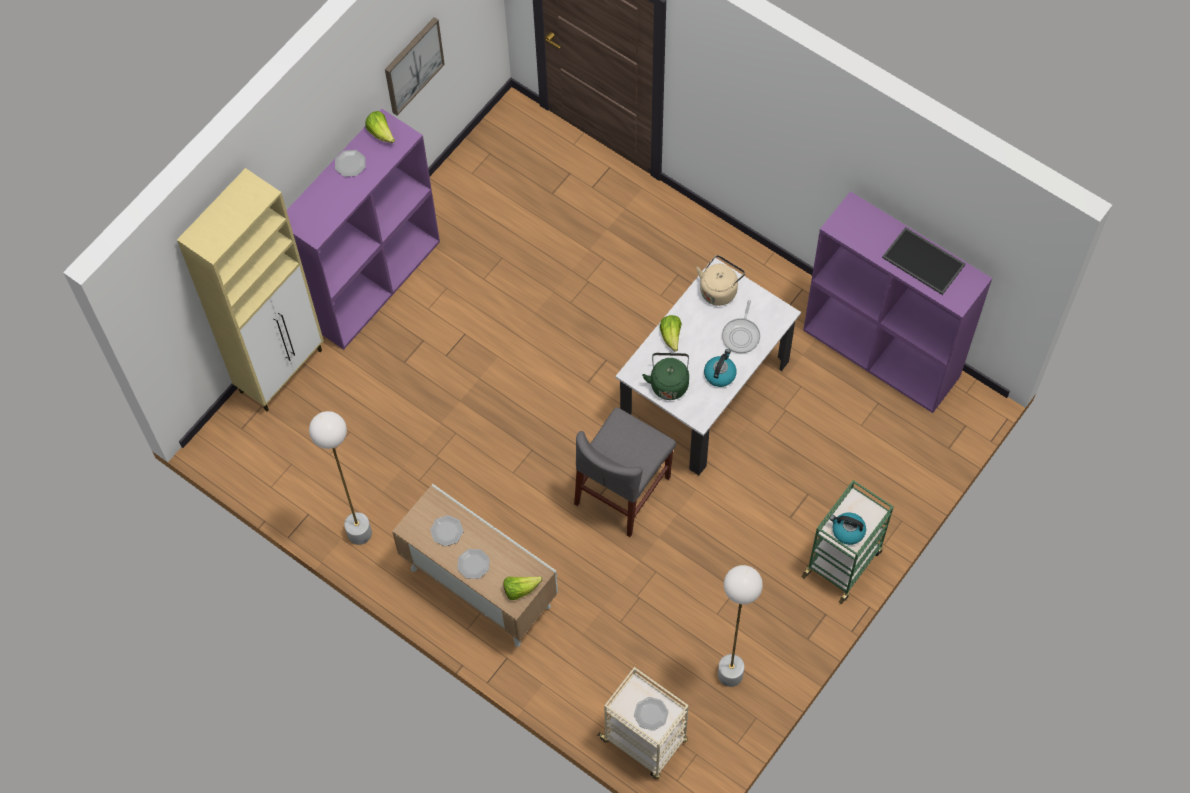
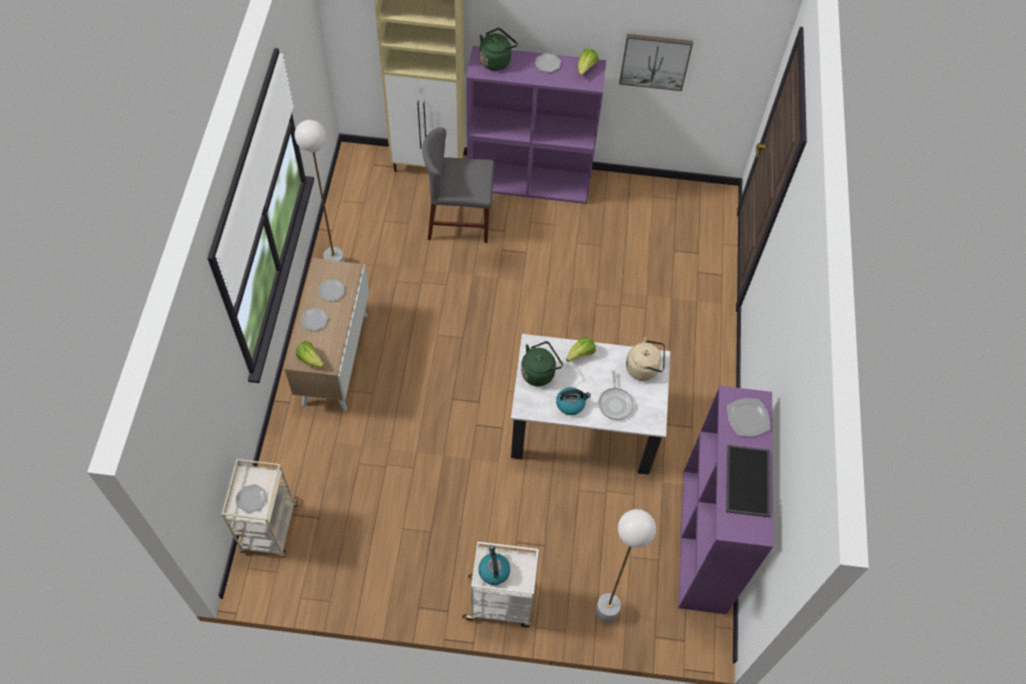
camera: 55 degrees right, 5 degrees down
(313, 209) = (496, 60): none -> green kettle
(623, 490) = (467, 412): grey chair -> grey chair (459, 221)
(730, 674) = (357, 563): white floor lamp -> white floor lamp (606, 611)
(741, 335) = (615, 403): frying pan -> frying pan turned 75 degrees counterclockwise
(843, 562) = (501, 602): green cart -> white cart
(865, 226) = (747, 418): none -> plate

